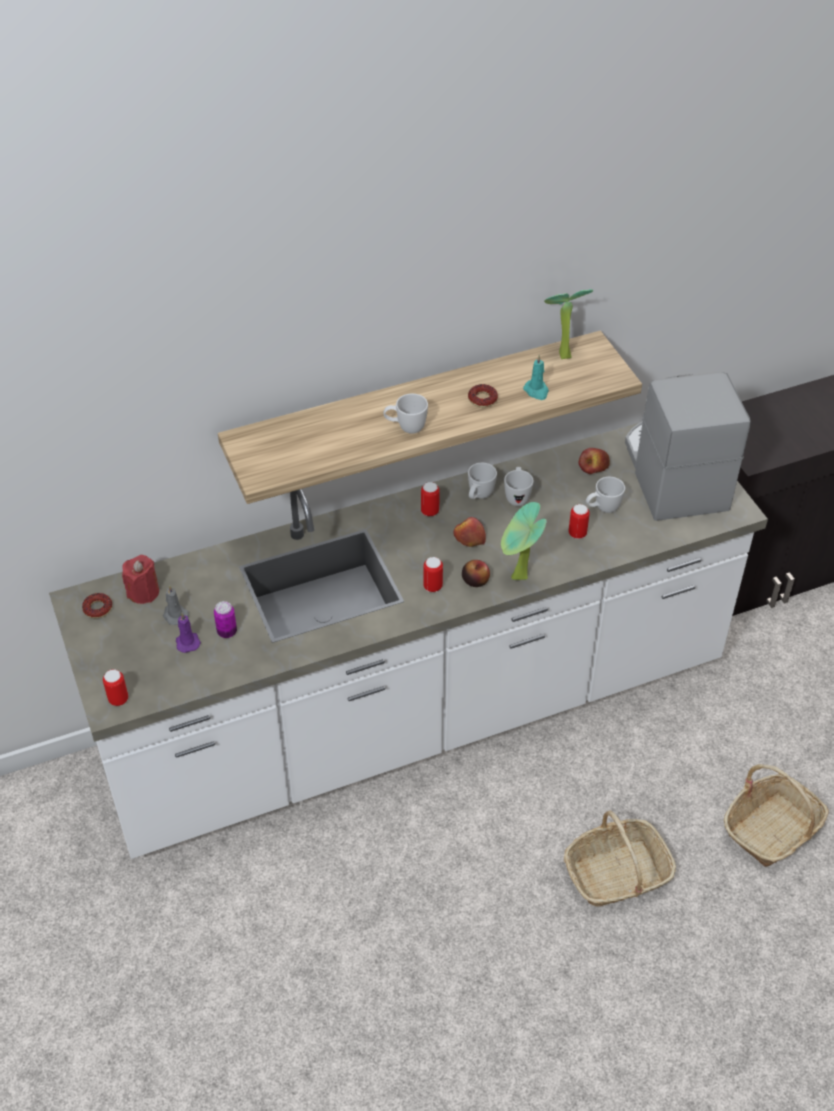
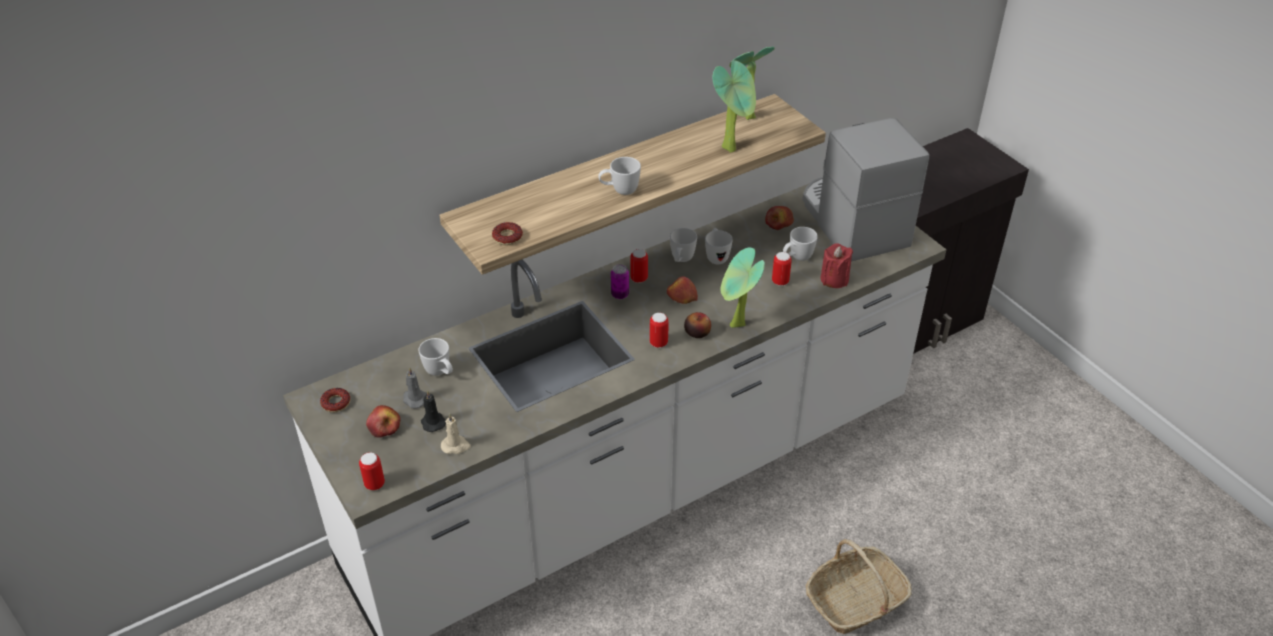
camera: 10 degrees left, 5 degrees down
(139, 640) = (384, 427): none -> apple
(143, 592) = (378, 382): red candle -> red candle (834, 279)
(187, 642) = (432, 422): purple candle -> black candle
(205, 670) = (456, 446): none -> beige candle
(206, 590) = (440, 373): none -> white mug
(227, 632) = (470, 408): can -> can (620, 294)
(482, 399) = (684, 160): donut -> donut (507, 237)
(536, 391) = (732, 148): turquoise candle -> potted plant
(772, 828) = (984, 539): basket -> none

